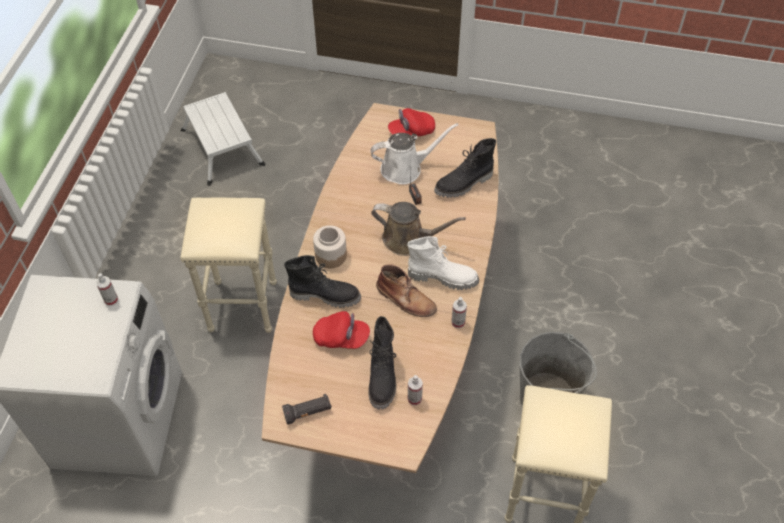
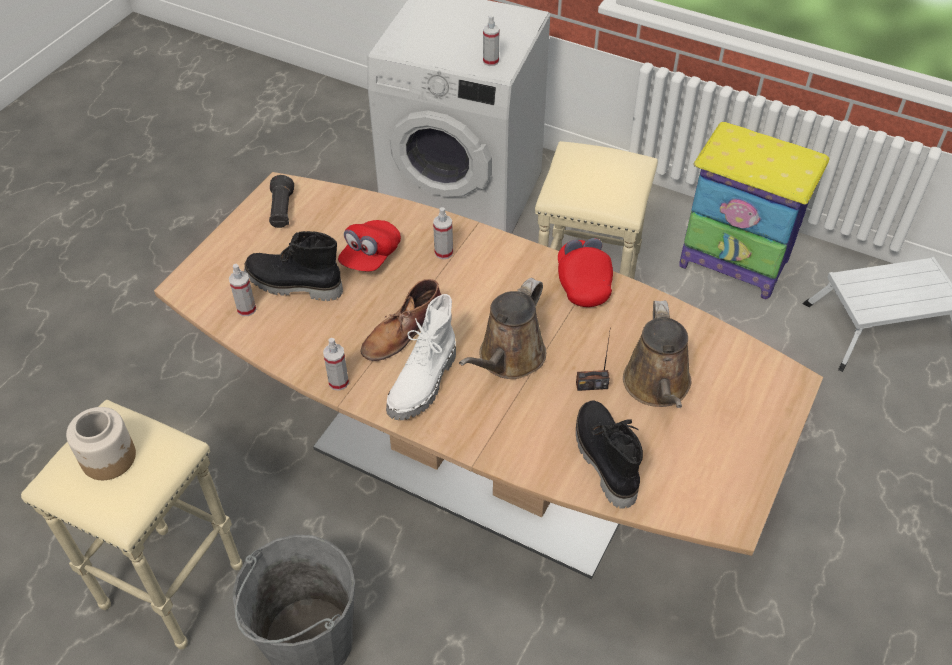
camera: 105 degrees right, 5 degrees down
(178, 223) = (735, 265): none -> nightstand
(325, 295) = (443, 252): black boot -> spray bottle
(330, 255) = (508, 268): jar -> jar (109, 458)
(405, 168) = (657, 386): white watering can -> brown watering can
(411, 132) = (742, 413): red cap -> red cap (583, 282)

